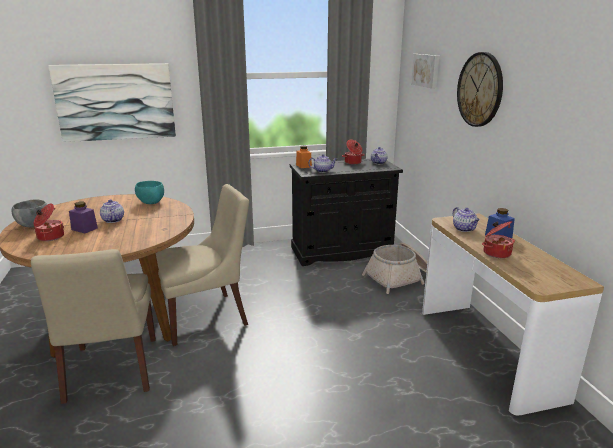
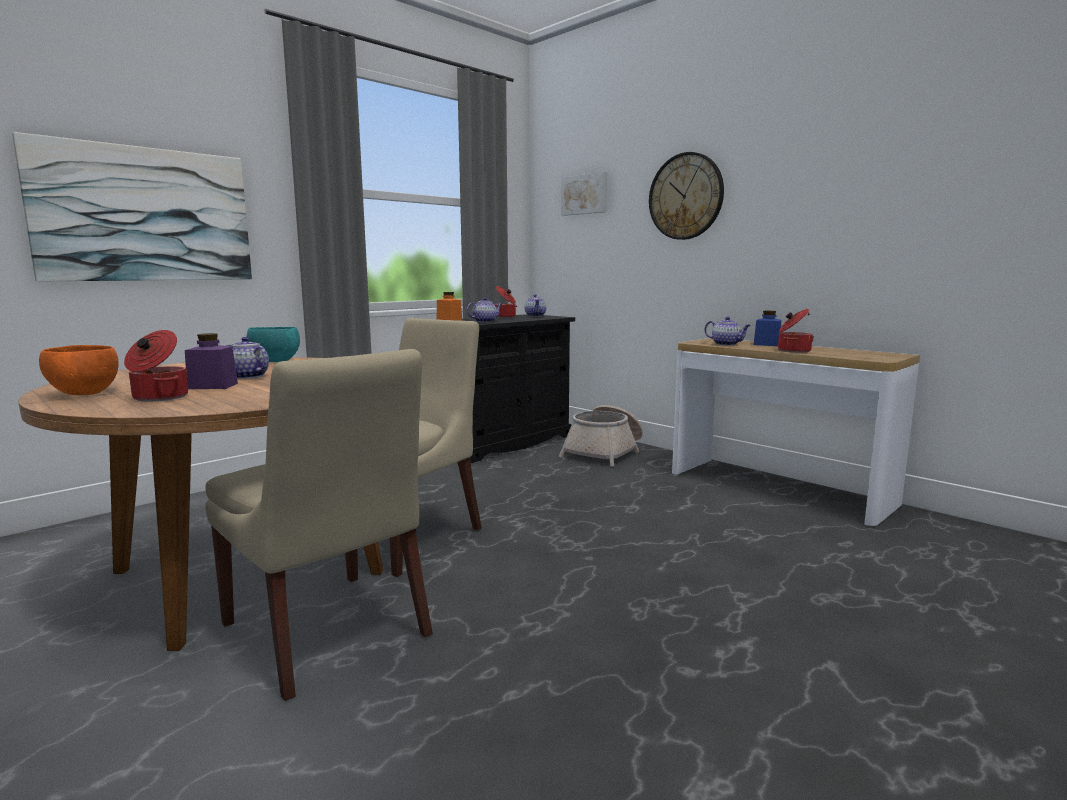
camera: 30 degrees left, 10 degrees down
(33, 225) = (84, 393): grey bowl -> orange bowl

